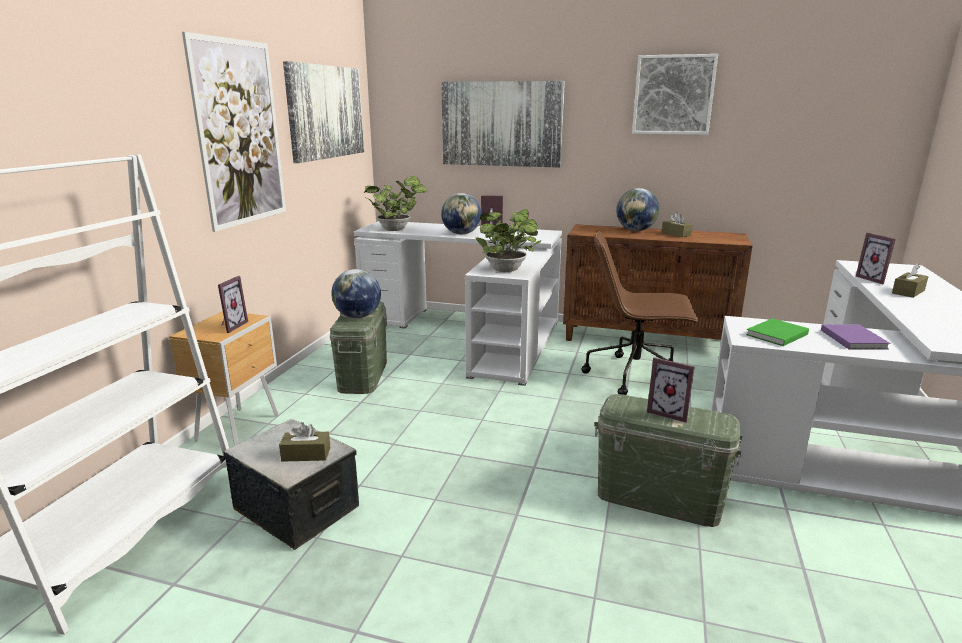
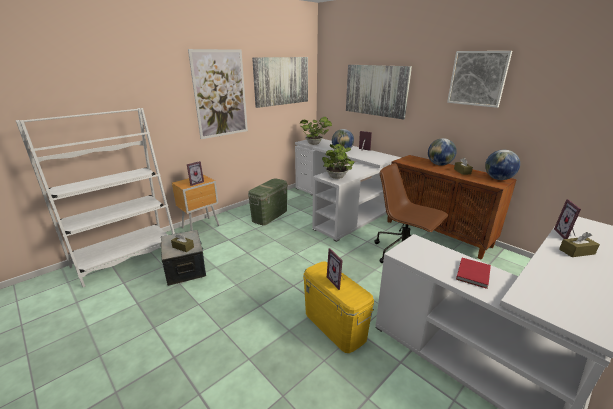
camera: 30 degrees right, 5 degrees up
(357, 316) = (265, 187): globe -> globe (498, 179)
(659, 498) = (335, 325): green storage box -> yellow storage box
(775, 334) = (423, 255): green book -> none
(853, 339) = (474, 273): purple book -> red book

